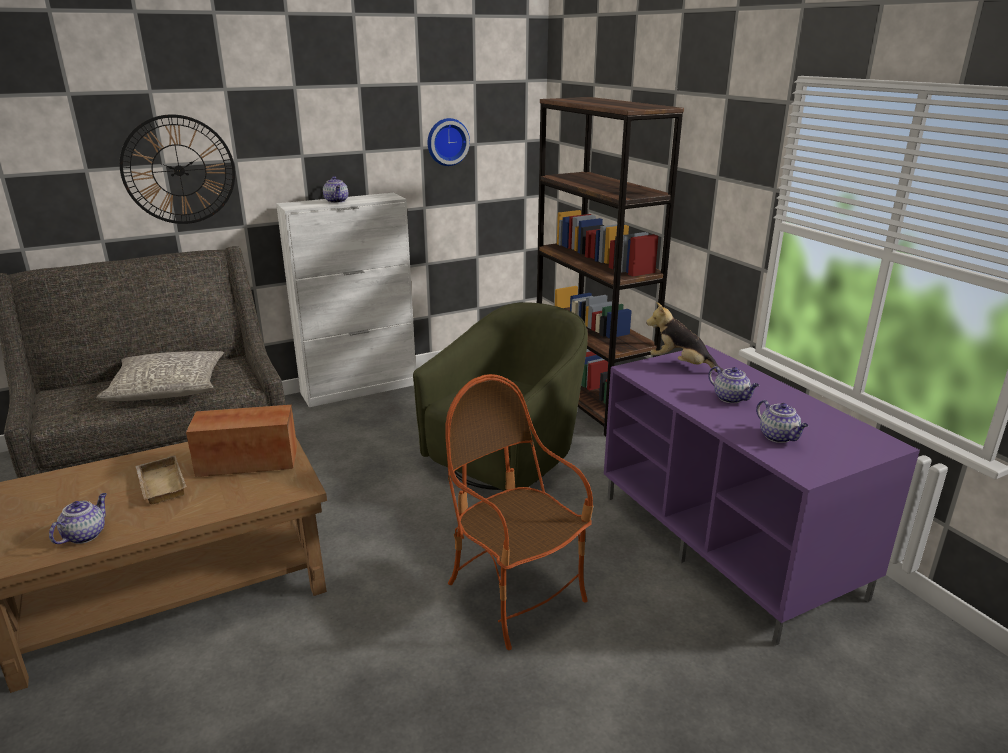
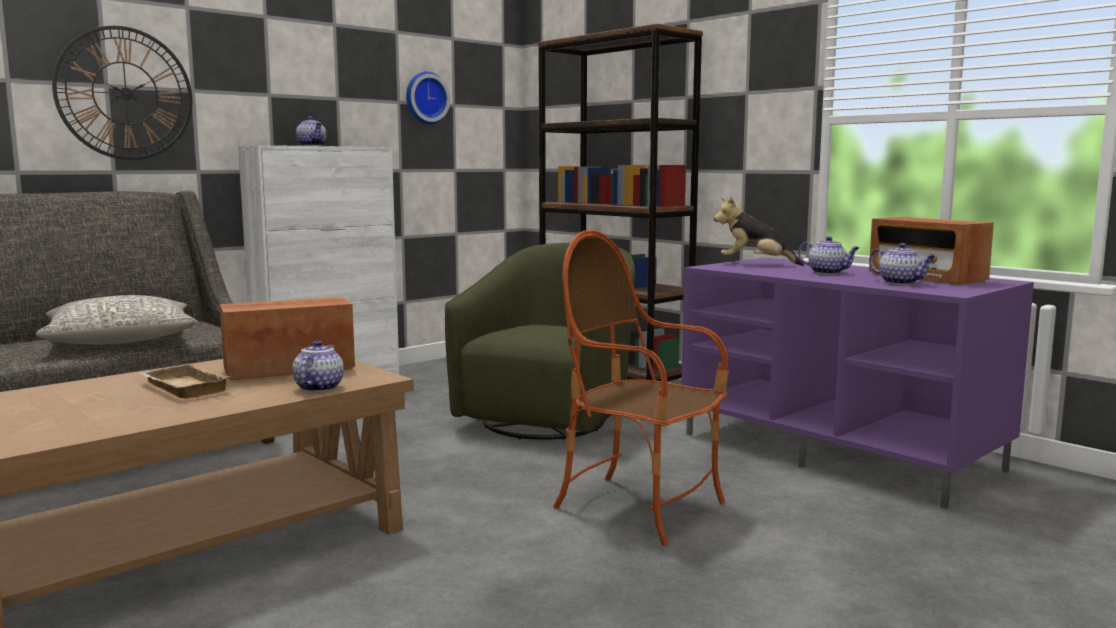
camera: 15 degrees left, 15 degrees down
(85, 534) = (108, 422): teapot -> teapot (319, 387)
(817, 424) = (926, 277): none -> radio

